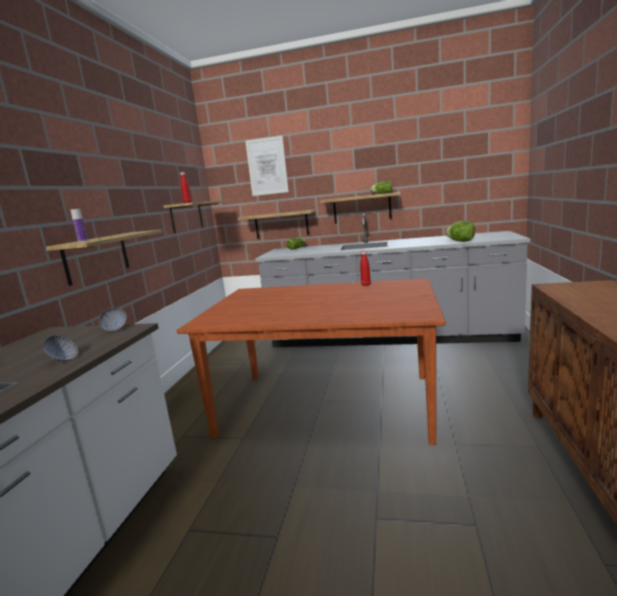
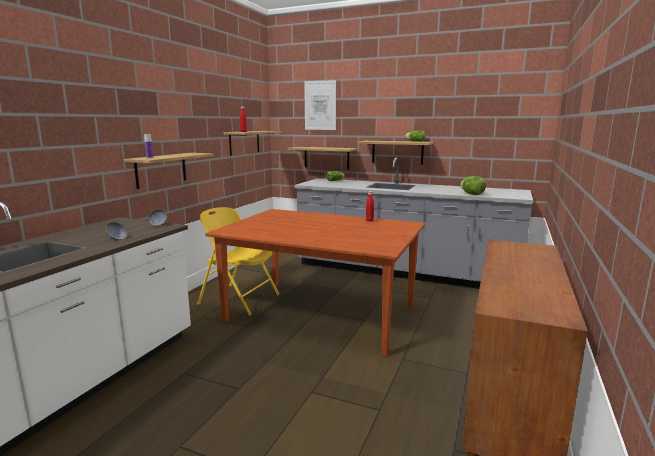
camera: 10 degrees right, 0 degrees up
(220, 403) = (239, 299): none -> yellow chair

